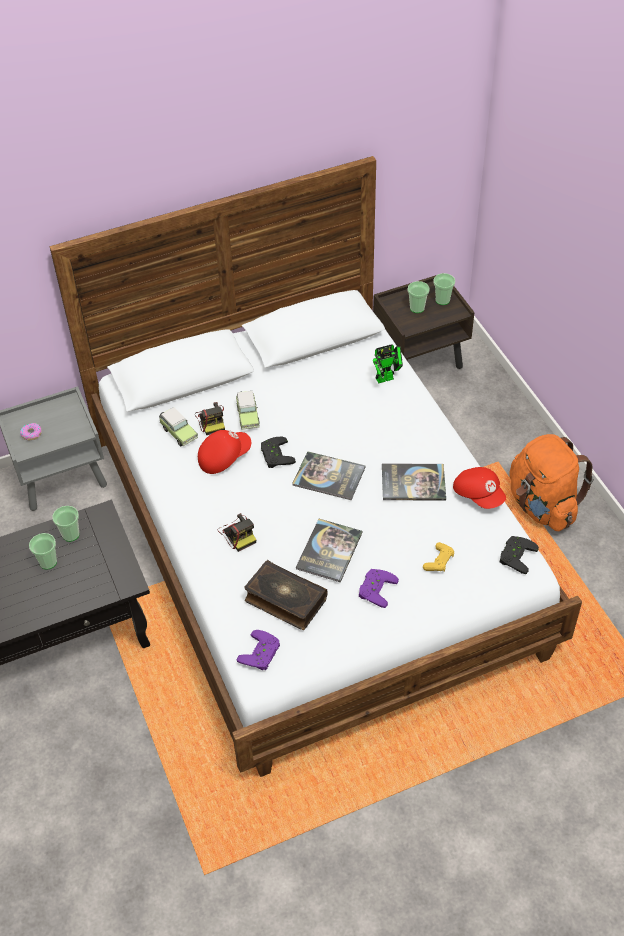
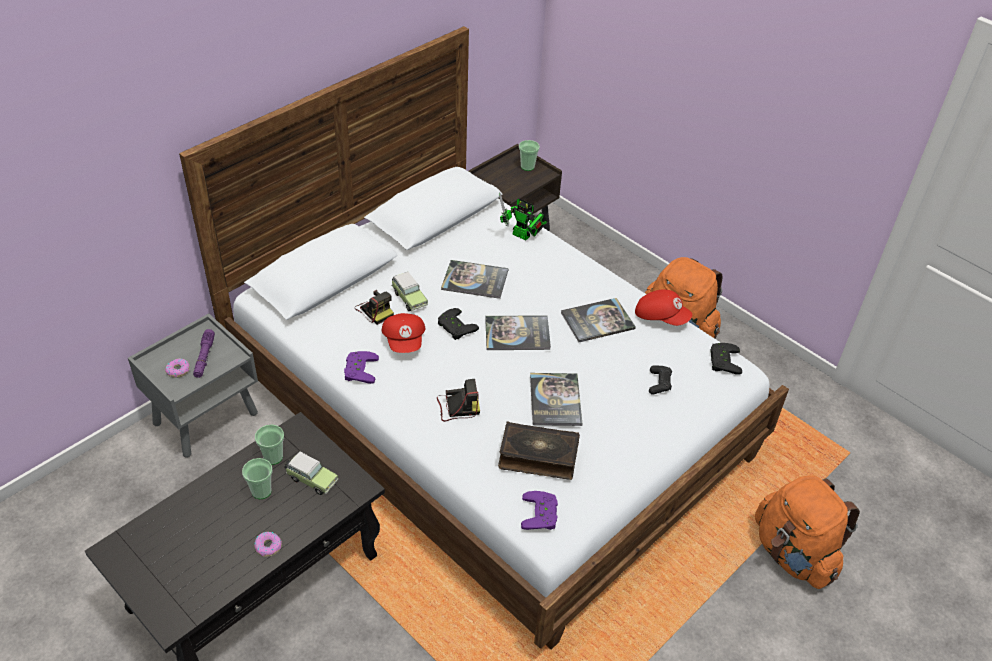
camera: 25 degrees left, 5 degrees down
(32, 611) = (268, 546): none -> donut
(58, 427) = (204, 357): none -> purple flashlight
(178, 432) = (346, 329): toy car -> toy car (311, 479)
(224, 457) = (405, 341): red cap -> red cap turned 135 degrees clockwise
(238, 534) = (457, 407): camera -> camera turned 45 degrees counterclockwise
(317, 412) = (475, 280): none -> book
(375, 588) = (615, 423): purple game controller -> purple game controller (358, 369)
(387, 378) = (523, 236): toy robot -> toy robot turned 75 degrees clockwise
(417, 308) = (508, 177): cup -> none
(439, 561) = (659, 383): yellow game controller -> black game controller
(537, 765) = (793, 554): none -> orange backpack

